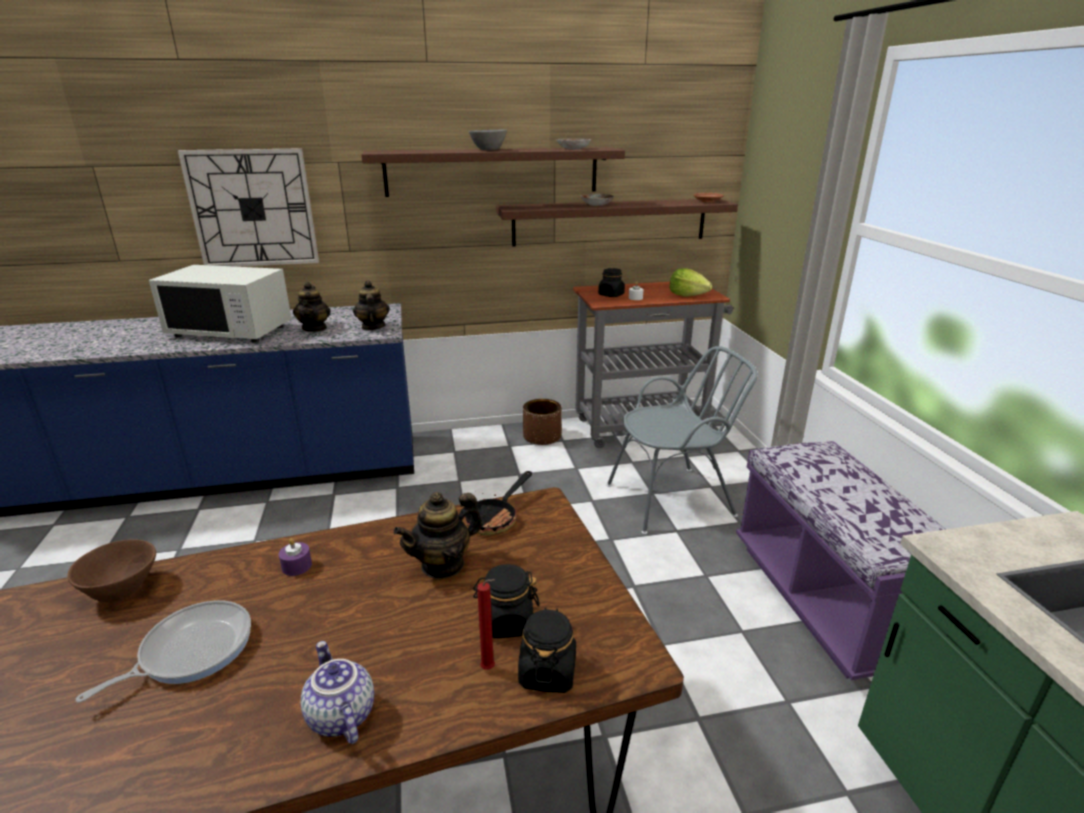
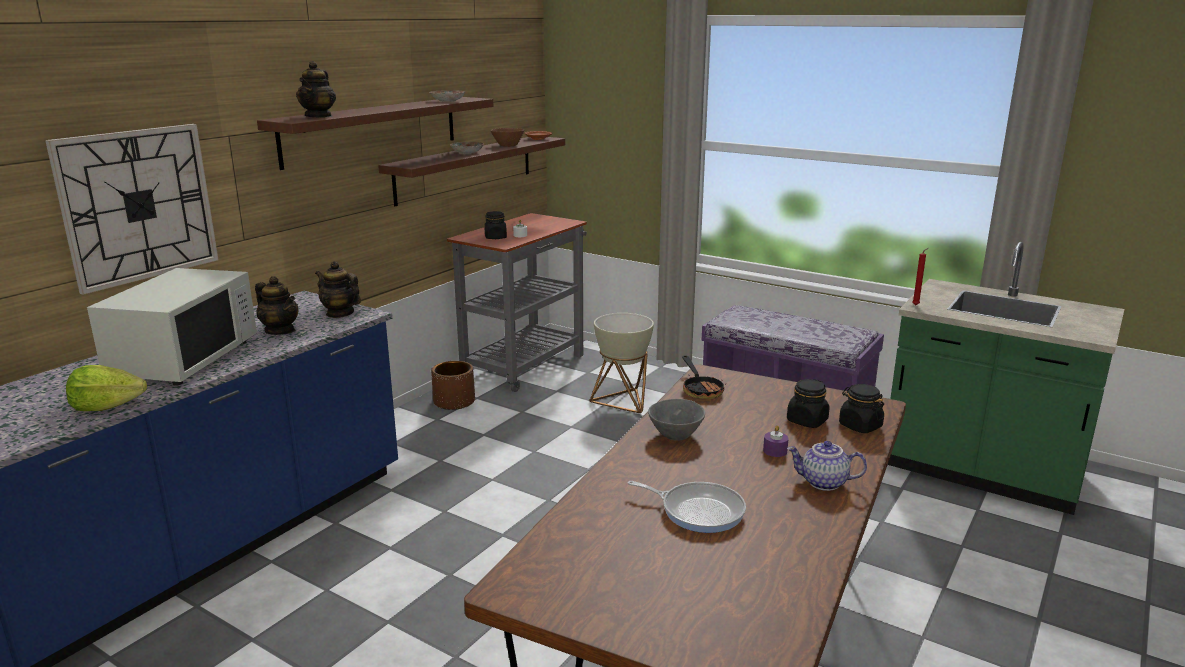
camera: 45 degrees left, 5 degrees down
(124, 589) = (580, 520): brown bowl -> brown bowl (509, 145)
(191, 651) = (698, 511): frying pan -> frying pan turned 120 degrees clockwise
(231, 331) = (185, 359): white microwave -> white microwave turned 45 degrees counterclockwise
(297, 566) = (653, 458): purple candle -> purple candle (775, 451)
(443, 564) = (726, 418): teapot -> teapot (319, 116)
(488, 149) = (379, 108): grey bowl -> grey bowl (674, 434)
(490, 669) = (838, 437): red candle -> red candle (916, 305)
(674, 498) = (623, 401): grey chair -> planter
(687, 295) = (552, 225): lettuce -> lettuce (107, 407)

